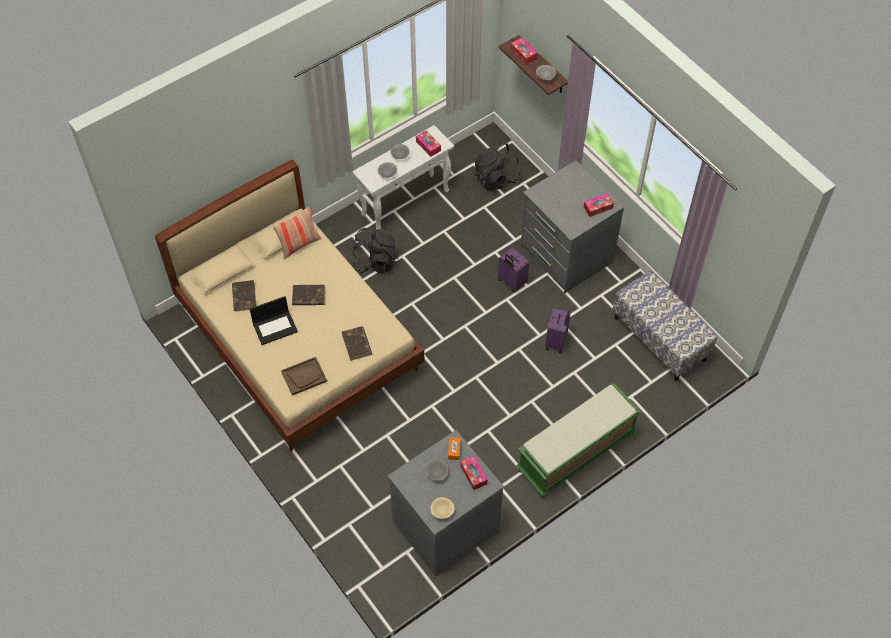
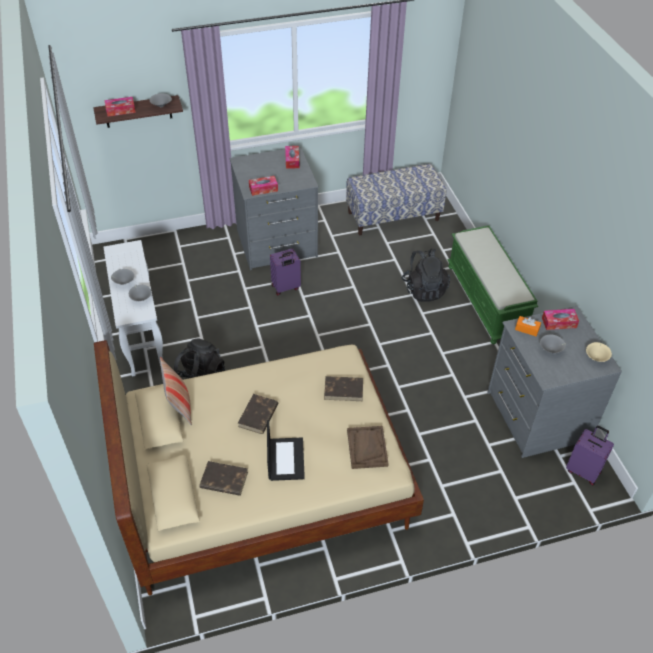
camera: 70 degrees left, 10 degrees down
(428, 146) = (127, 258): tissue box -> tissue box (263, 189)
(496, 178) = (160, 262): black backpack -> black backpack (424, 289)
(557, 342) = (366, 277): purple suitcase -> purple suitcase (583, 471)

